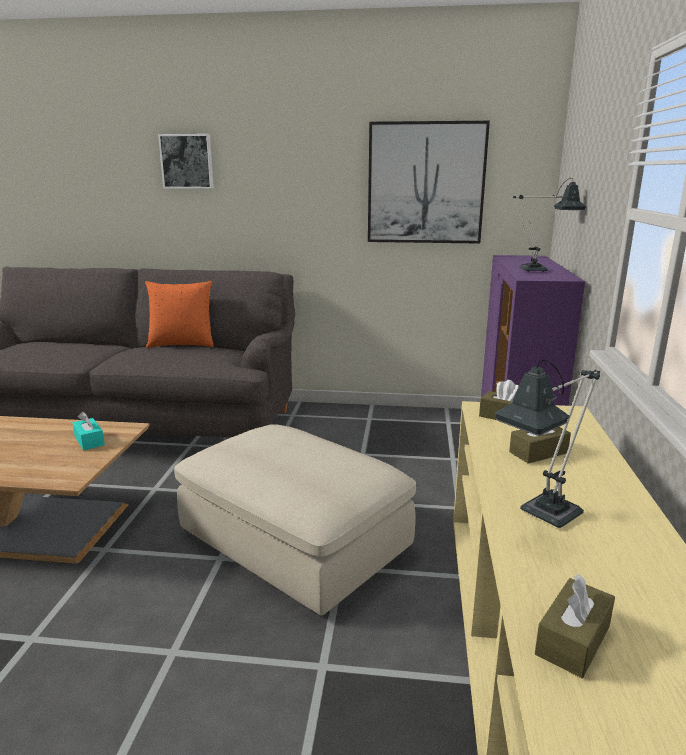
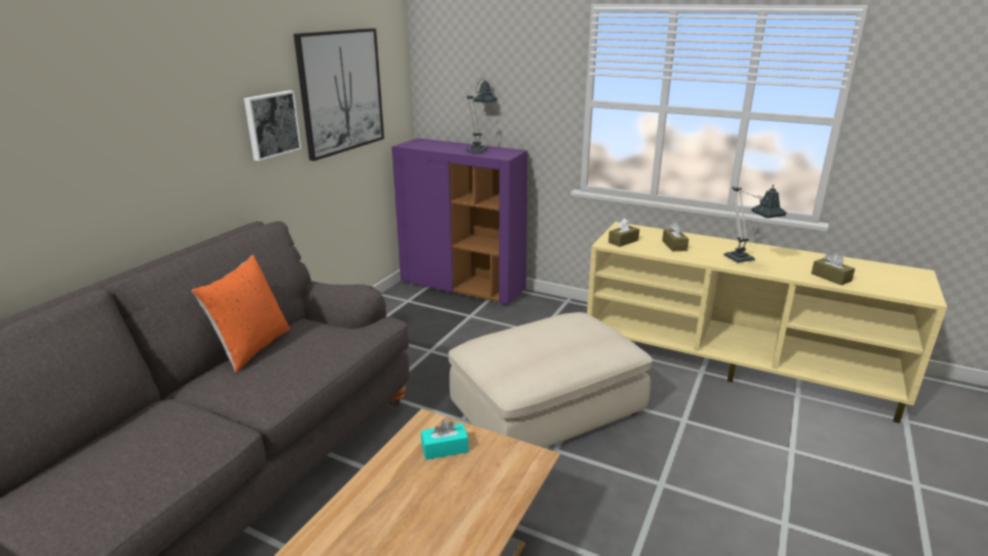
camera: 70 degrees left, 5 degrees up
(187, 161) = (99, 105): picture -> picture (271, 124)

